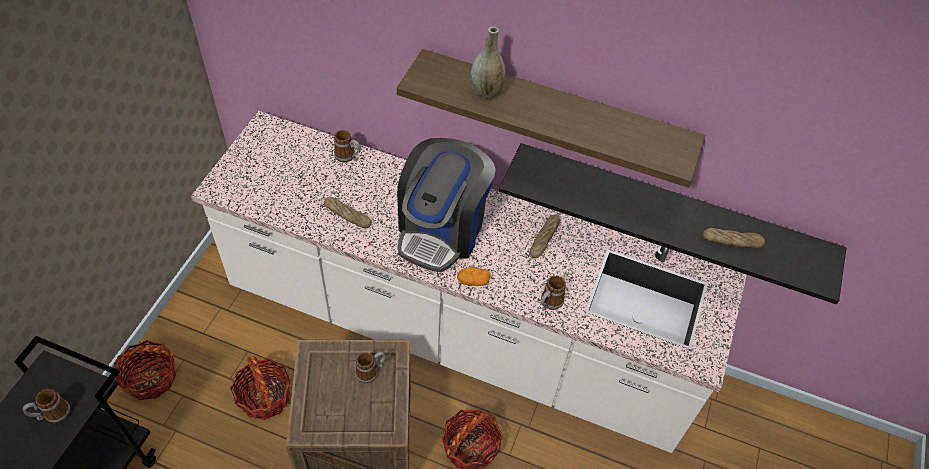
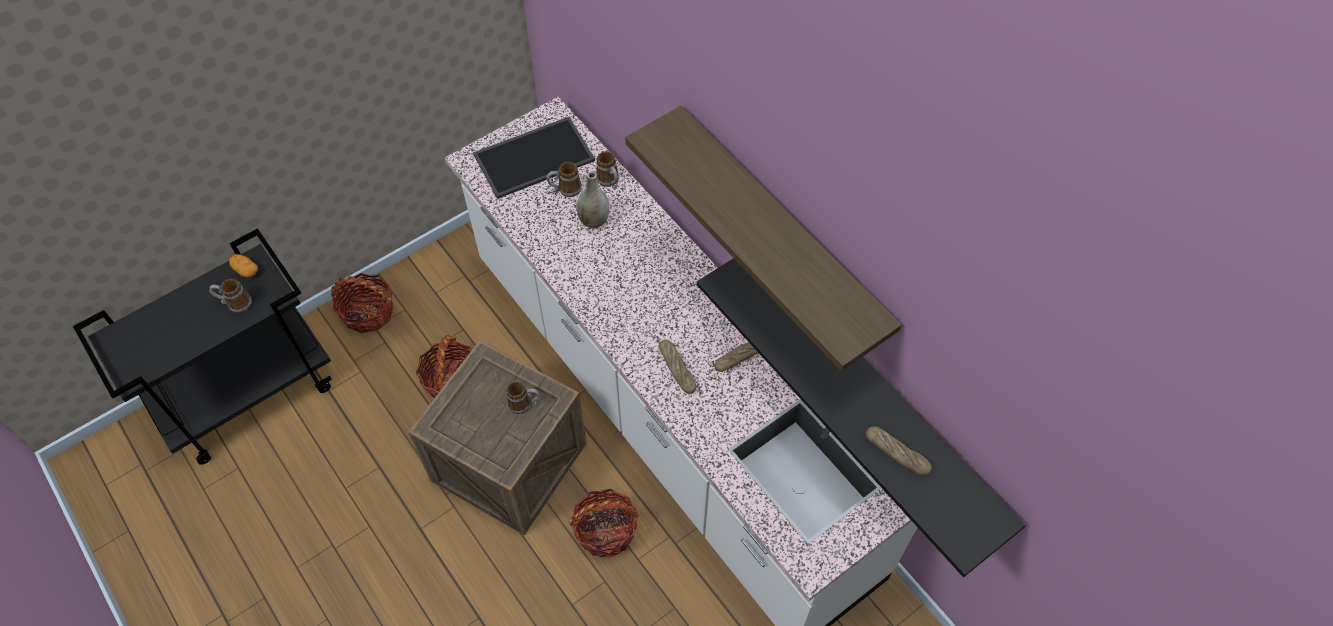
camera: 35 degrees right, 5 degrees up
(271, 163) = (534, 156): none -> tray
(347, 215) = (569, 241): bread -> bread (677, 369)
(442, 229) = (647, 297): coffee machine -> none
(473, 281) = (640, 363): potato -> potato (246, 270)
(485, 92) = (707, 178): grey vase -> grey vase (594, 220)
(549, 303) = (698, 423): mug -> mug (565, 190)

